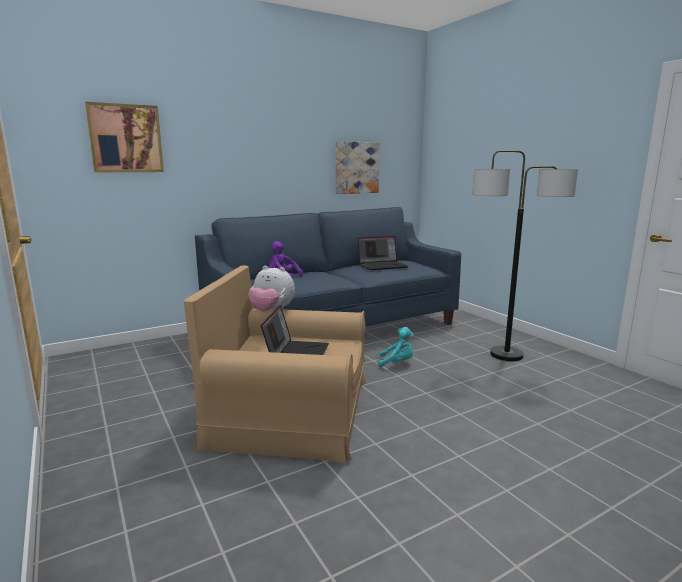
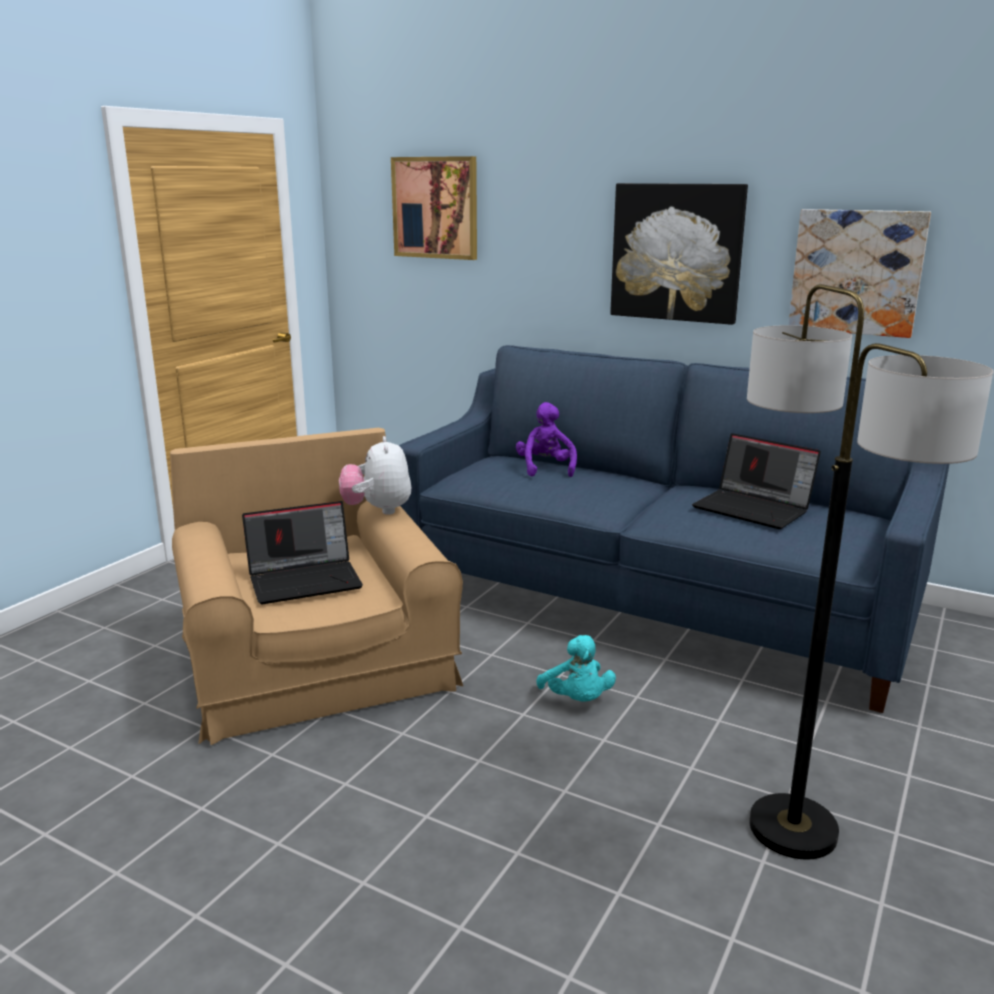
camera: 60 degrees right, 5 degrees up
(284, 162) = (677, 252): none -> picture

